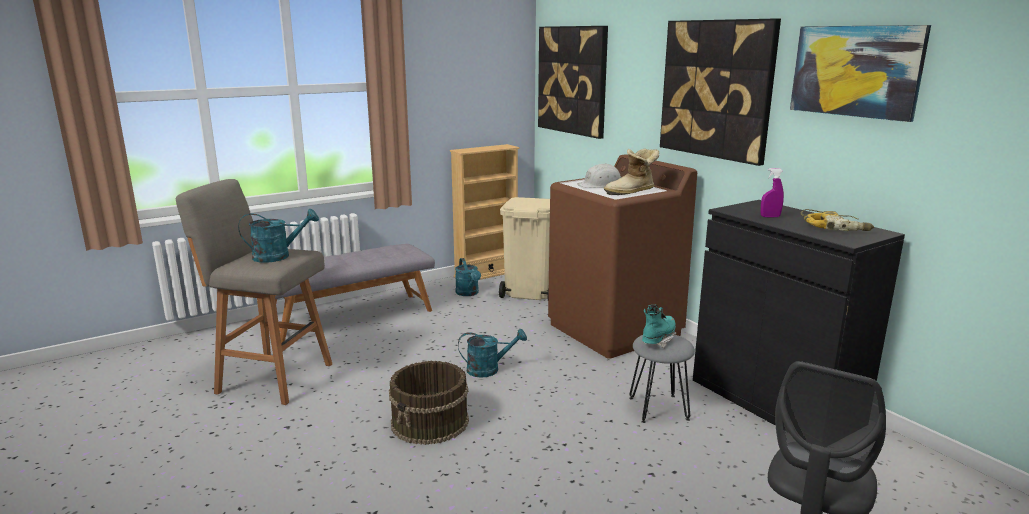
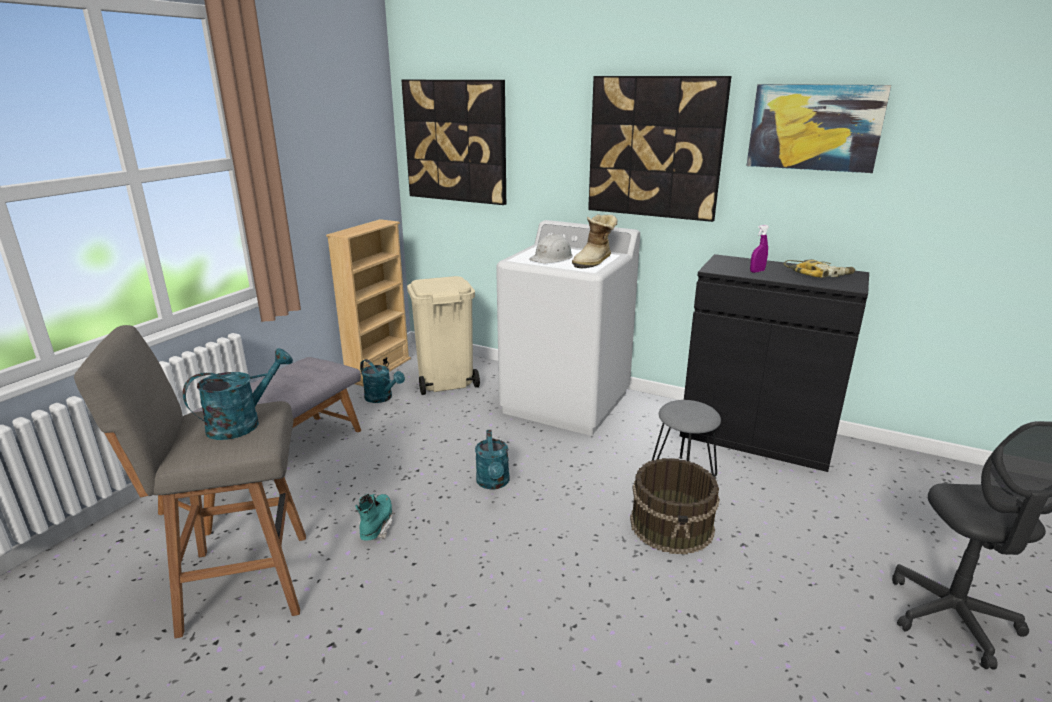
camera: 30 degrees left, 5 degrees up
(430, 422) = (496, 569): brown bucket -> brown bucket (672, 525)
(489, 369) = (493, 483): turquoise watering can -> turquoise watering can turned 120 degrees clockwise
(615, 330) = (566, 402): brown washing machine -> white washing machine
(658, 339) = (684, 409): turquoise boot -> turquoise boot (376, 526)

